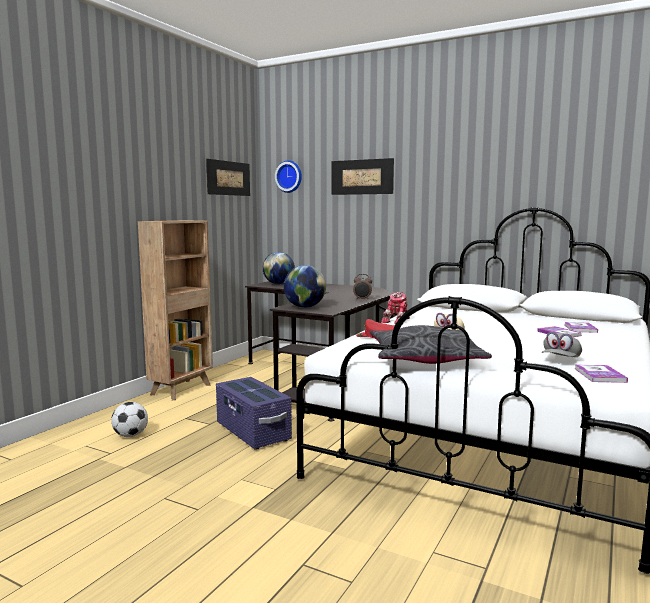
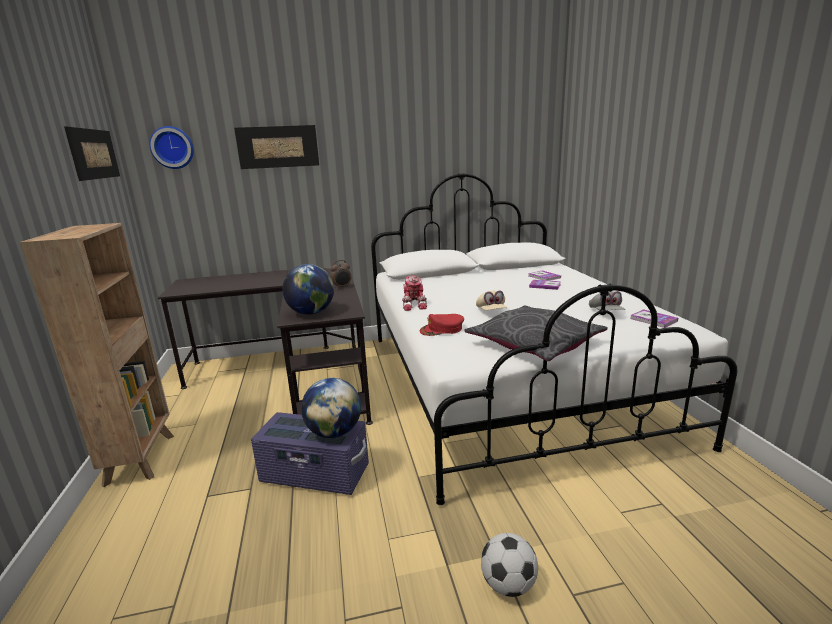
camera: 40 degrees left, 10 degrees up
(130, 435) = (165, 561): football -> football (508, 584)
(278, 284) = (197, 285): globe -> globe (334, 432)

